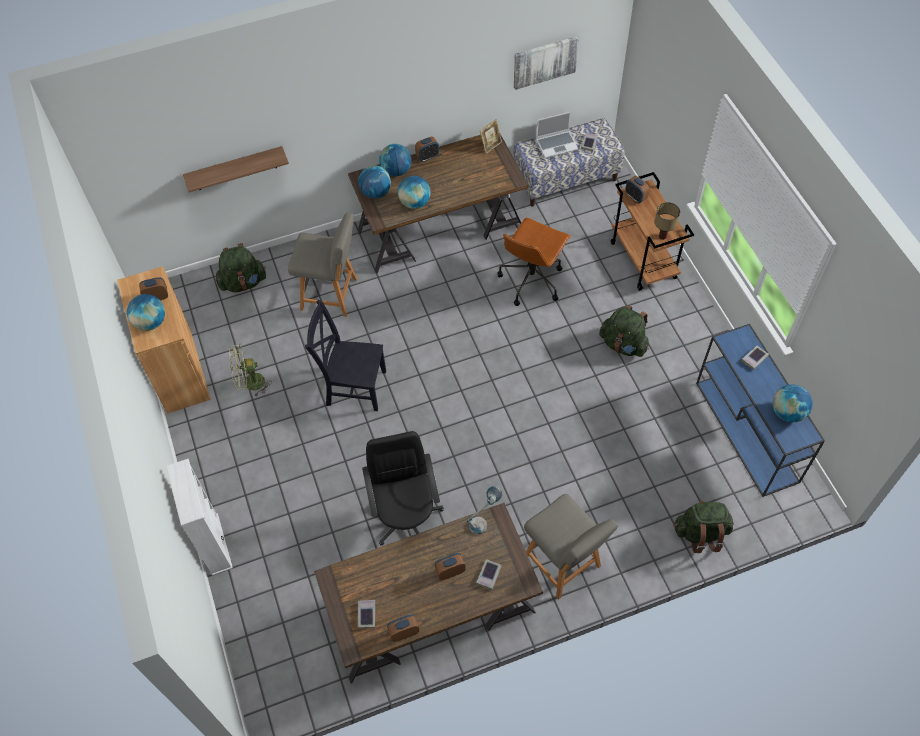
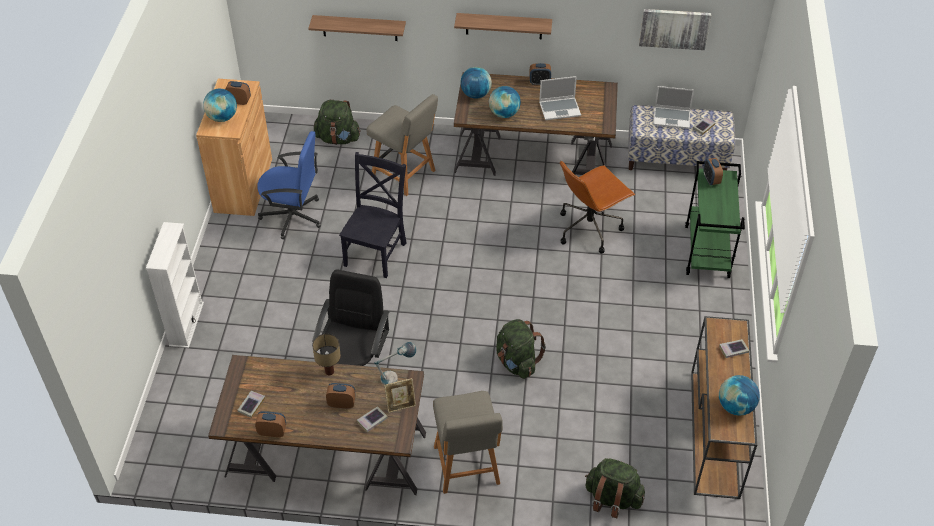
camera: 25 degrees right, 10 degrees down
(250, 384) = (293, 216): green fan -> blue office chair
(353, 387) = (376, 252): black chair -> black chair turned 75 degrees clockwise
(382, 116) = (504, 26): none -> shelf
(396, 171) = (505, 84): globe -> none
(463, 177) = (560, 109): none -> laptop
(491, 145) = (602, 93): picture frame -> picture frame (400, 405)
(623, 344) = (641, 313): green backpack -> green backpack (517, 362)
(644, 260) = (707, 252): brown cart -> green cart
(662, 237) = (715, 221): table lamp -> table lamp (329, 372)
(747, 432) = (714, 434): blue console table -> brown console table

